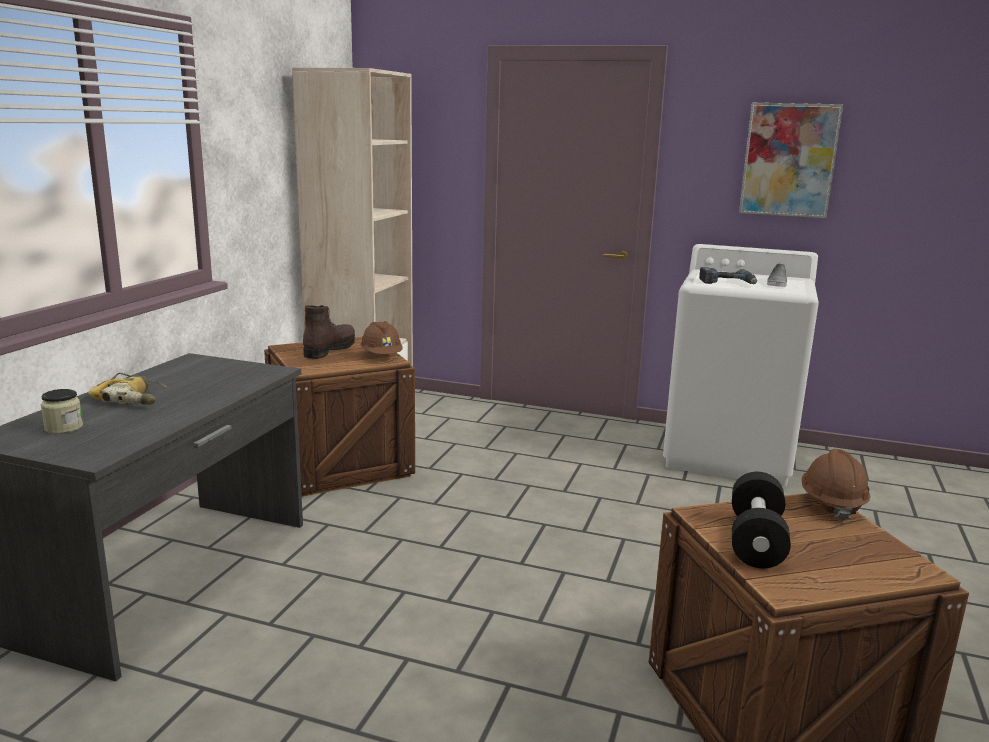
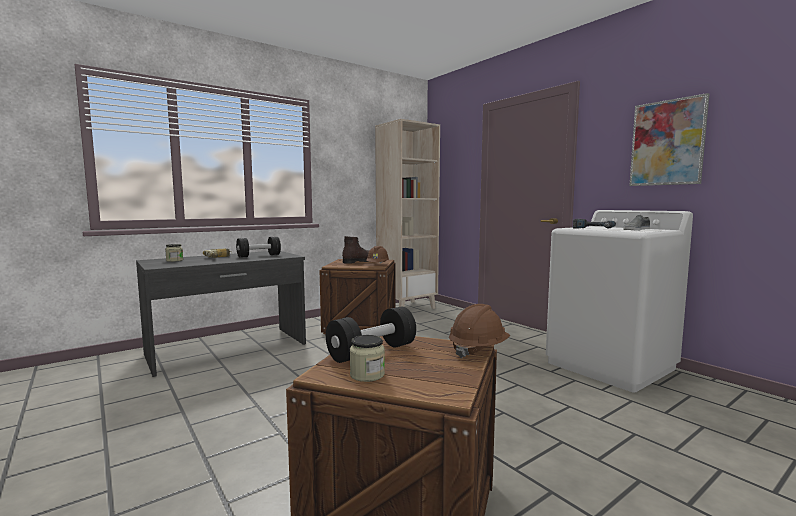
camera: 35 degrees right, 10 degrees down
(206, 380) = (259, 256): none -> black dumbbell
(819, 574) = (367, 375): none -> jar

